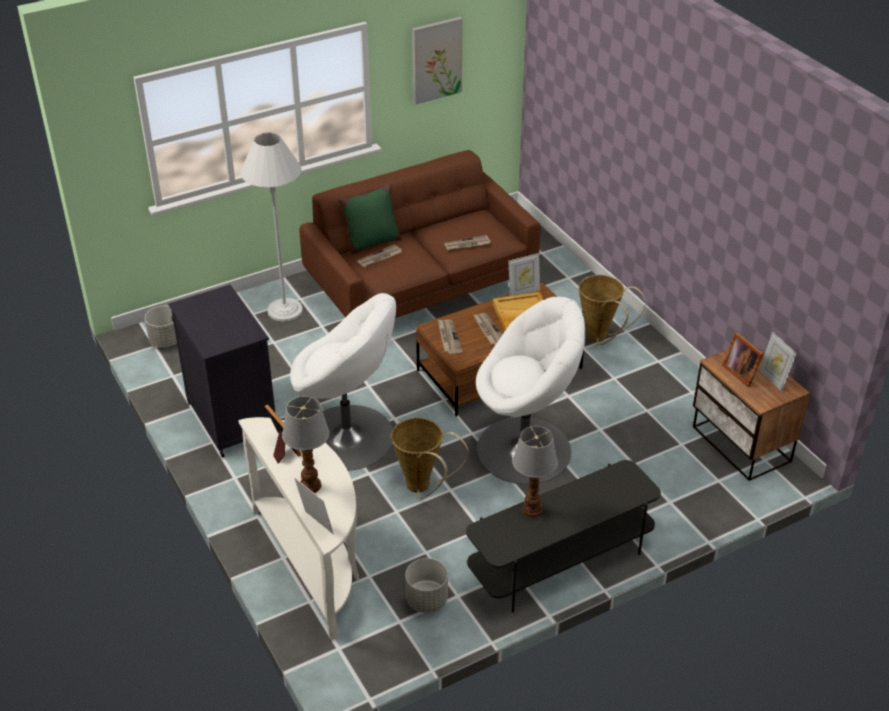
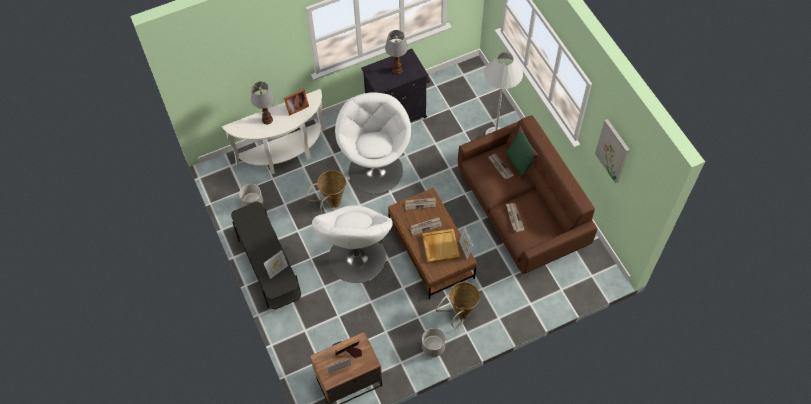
camera: 95 degrees right, 20 degrees up
(166, 341) = (467, 79): grey planter -> grey planter (433, 347)
(315, 525) = (240, 122): picture frame -> picture frame (277, 270)
(348, 438) = (376, 170): white armchair -> white armchair turned 150 degrees clockwise
(531, 511) = (266, 232): table lamp -> table lamp (396, 70)

